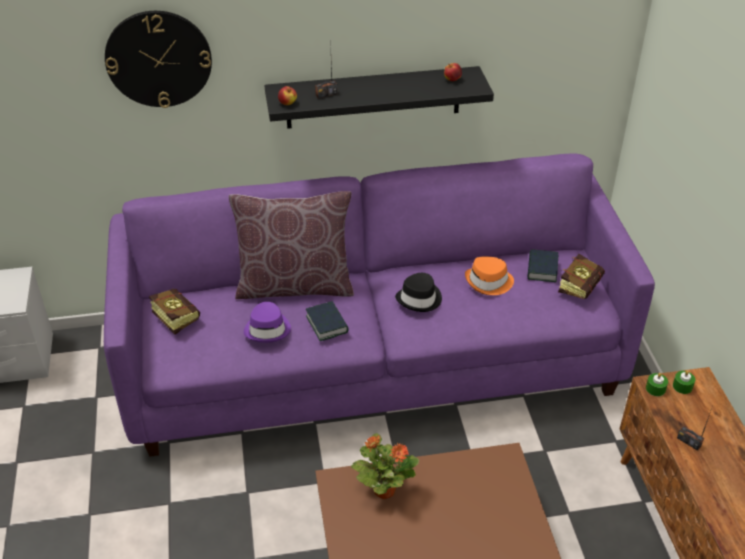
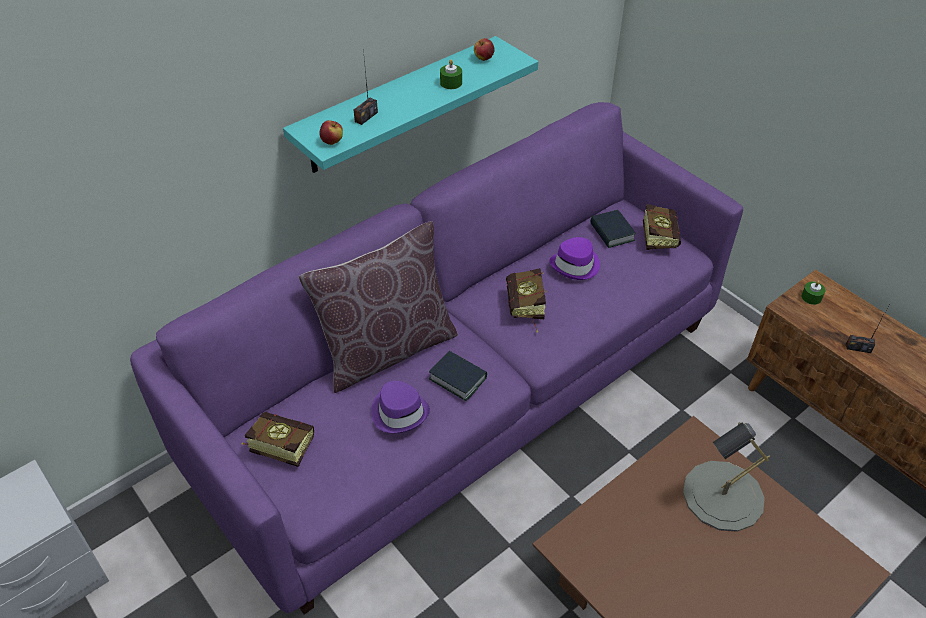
camera: 30 degrees left, 5 degrees up
(158, 59) = (153, 135): wall clock -> none
(373, 97) = (397, 105): black shelf -> turquoise shelf
(383, 489) = (613, 528): potted plant -> none
(420, 299) = (525, 310): black hat -> book
(489, 282) = (576, 265): orange hat -> purple hat
(492, 509) = (723, 496): none -> grey table lamp
(655, 389) = (793, 309): green candle -> green candle (451, 83)

